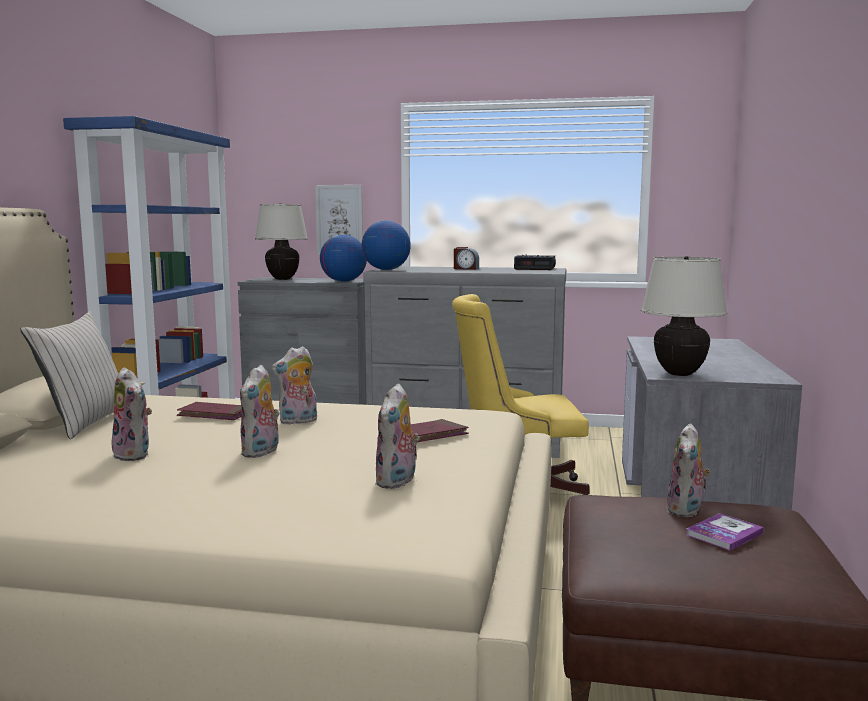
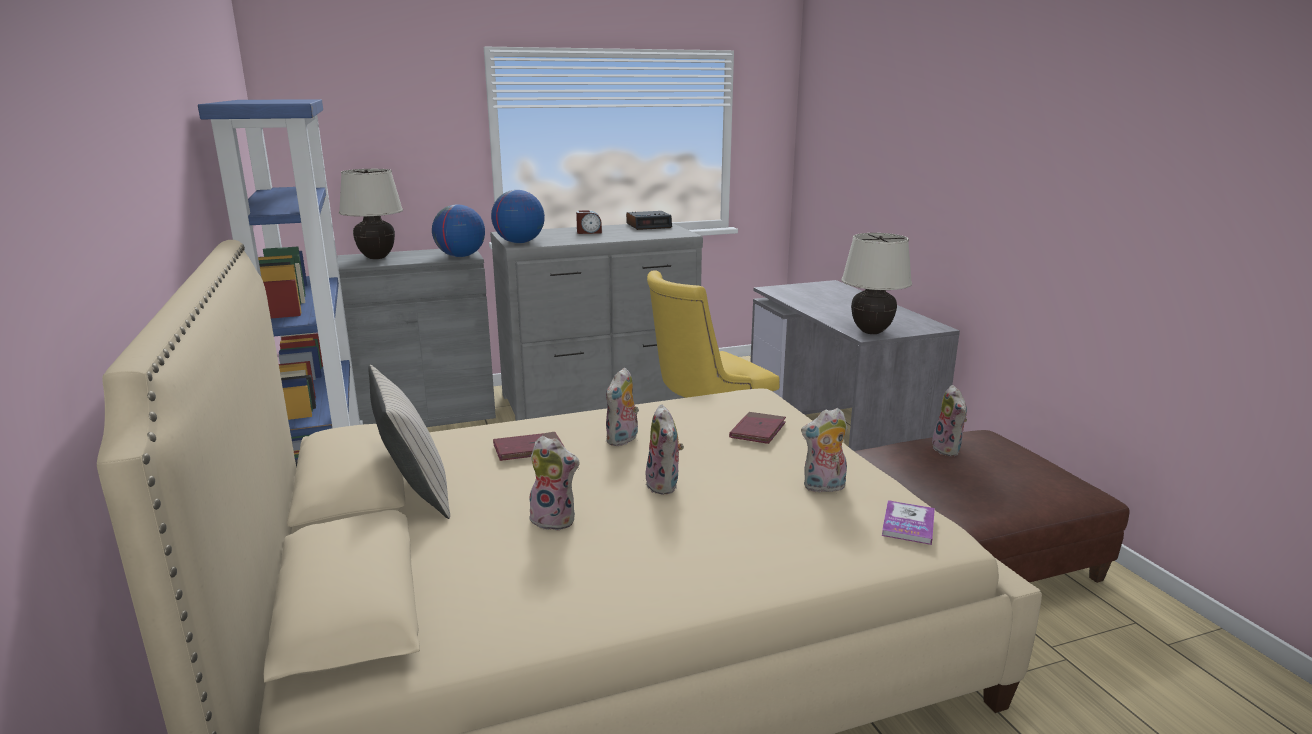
camera: 30 degrees left, 10 degrees up
(339, 220) = (419, 181): picture -> none
(397, 482) = (823, 487): plush toy -> plush toy turned 90 degrees clockwise
(724, 534) = (996, 464): book -> book (908, 524)

